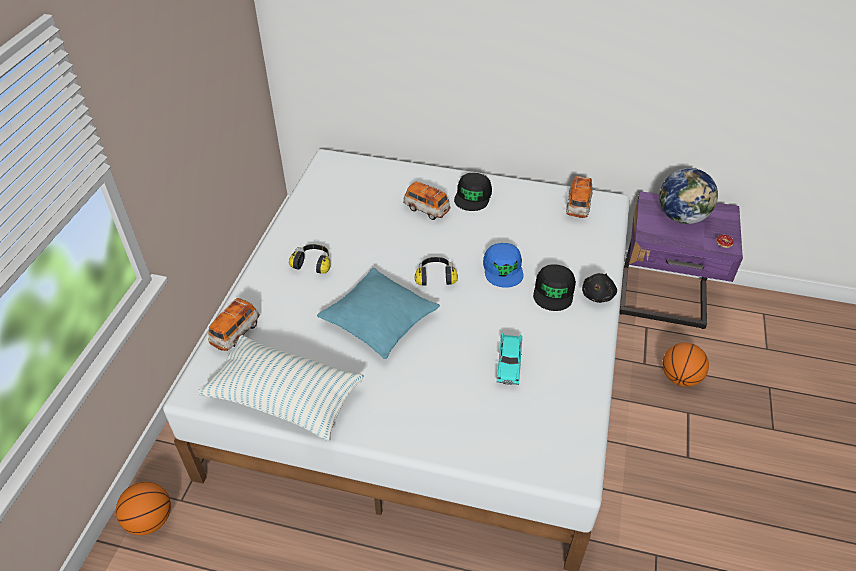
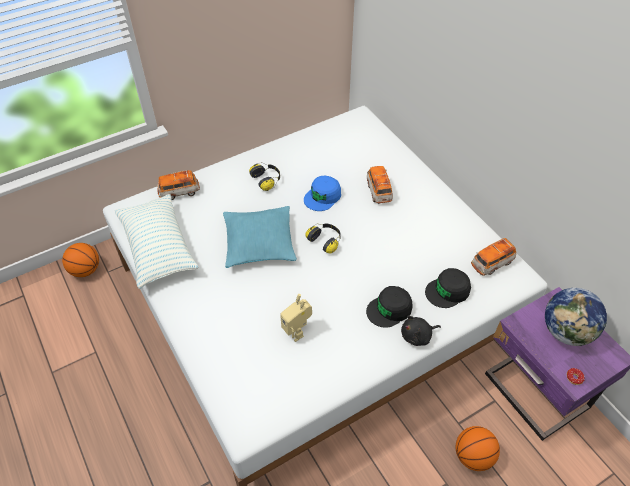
camera: 45 degrees right, 5 degrees up
(473, 196) = (423, 203): black cap -> black cap (448, 291)
(503, 269) = (376, 268): blue cap -> blue cap (323, 196)
(509, 363) = (297, 331): turquoise toy car -> toy robot

